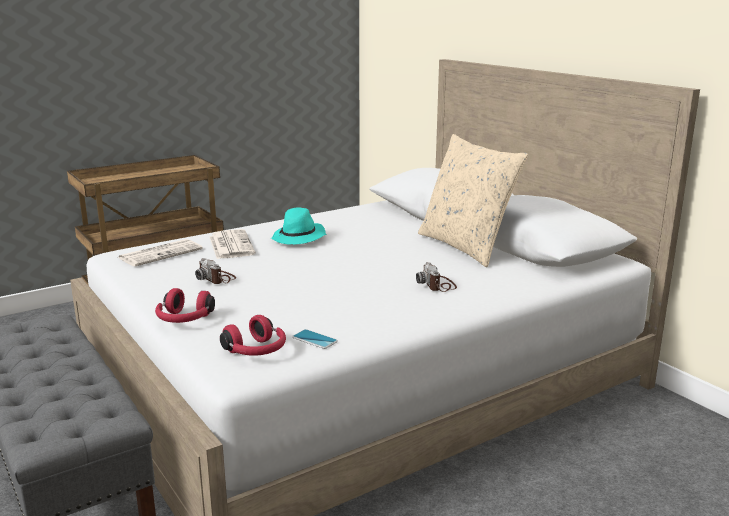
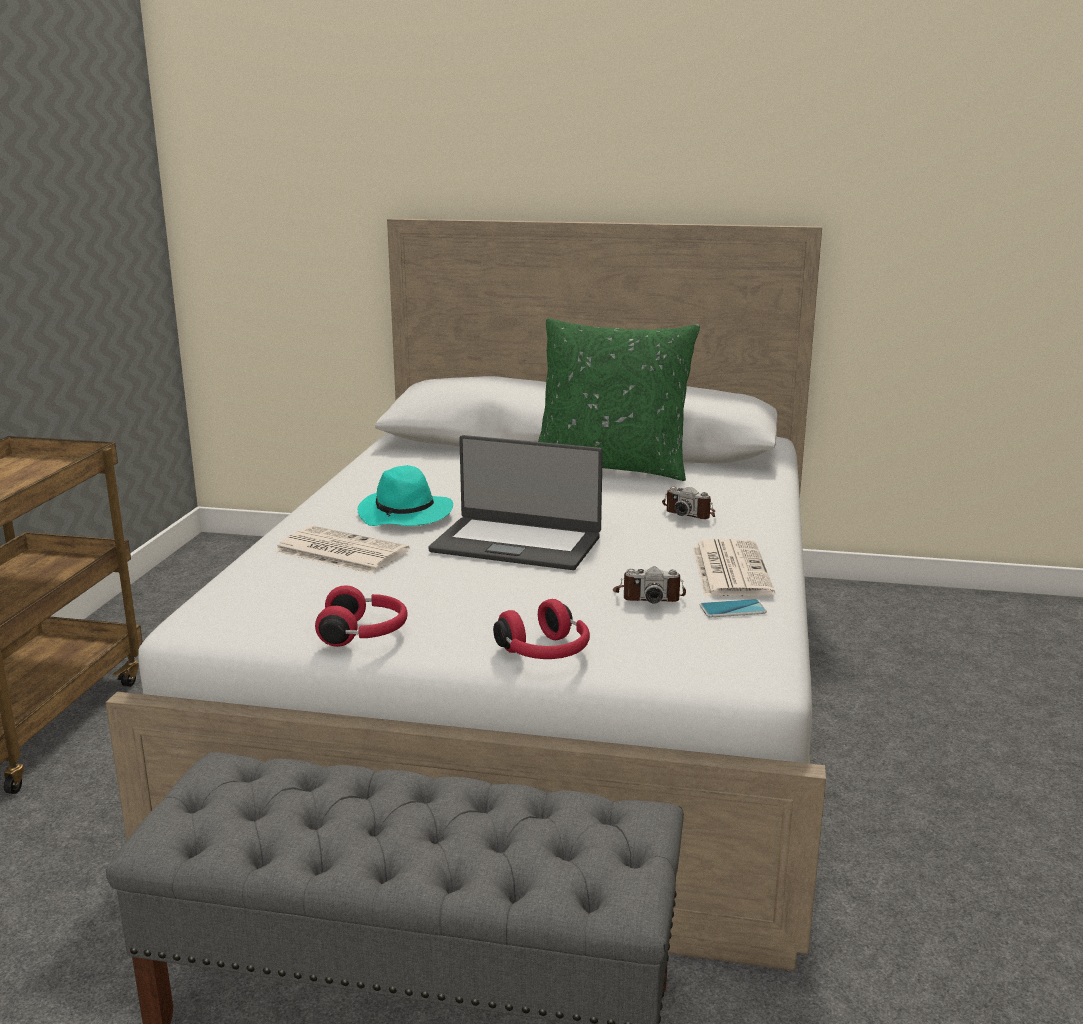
camera: 45 degrees left, 0 degrees up
(161, 253) = (269, 595): newspaper -> newspaper (729, 569)
(217, 278) = (443, 595): camera -> camera (649, 596)
(256, 351) = (715, 646): red headphones -> red headphones (365, 634)
(308, 268) = (517, 543): none -> laptop
(466, 247) = (612, 467): beige pillow -> green pillow

